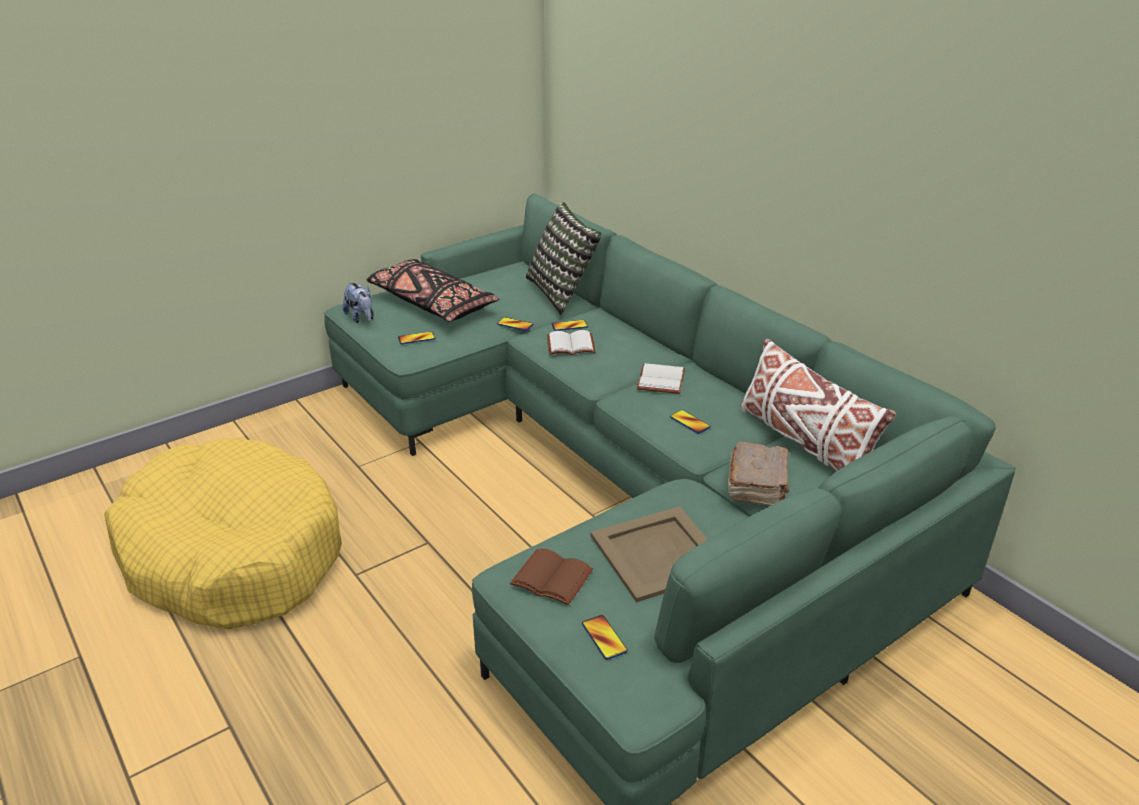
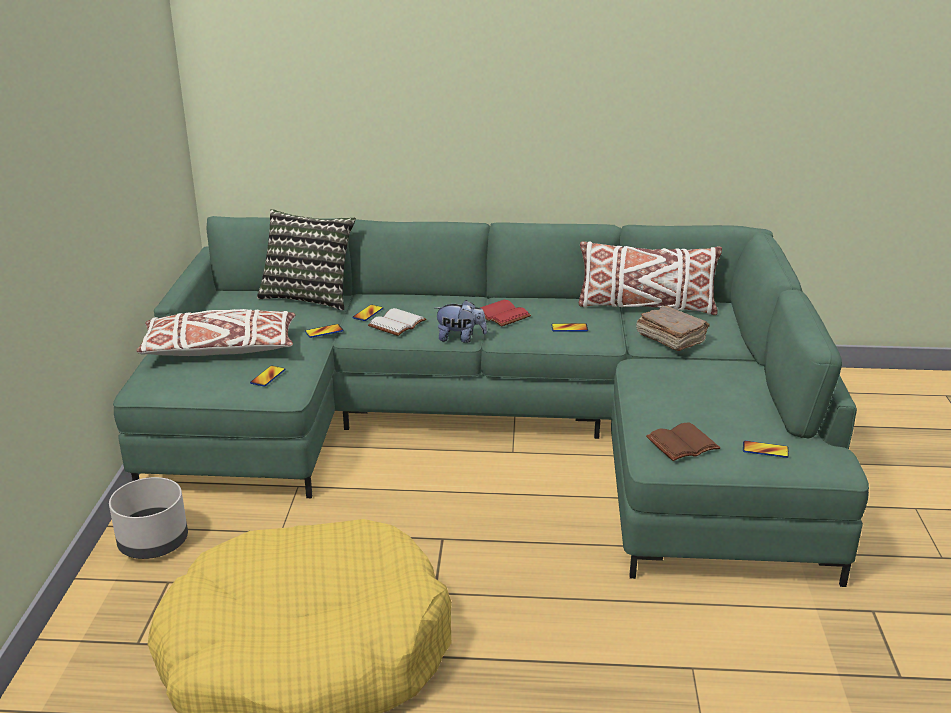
camera: 50 degrees left, 5 degrees down
(296, 425) = (154, 542): none -> grey planter
(361, 318) = (178, 388): plush toy -> plush toy (460, 338)
(431, 304) = (219, 349): black pillow -> white pillow
(659, 379) = (500, 315): white book -> red book
(659, 552) = (700, 397): beige tray -> none

